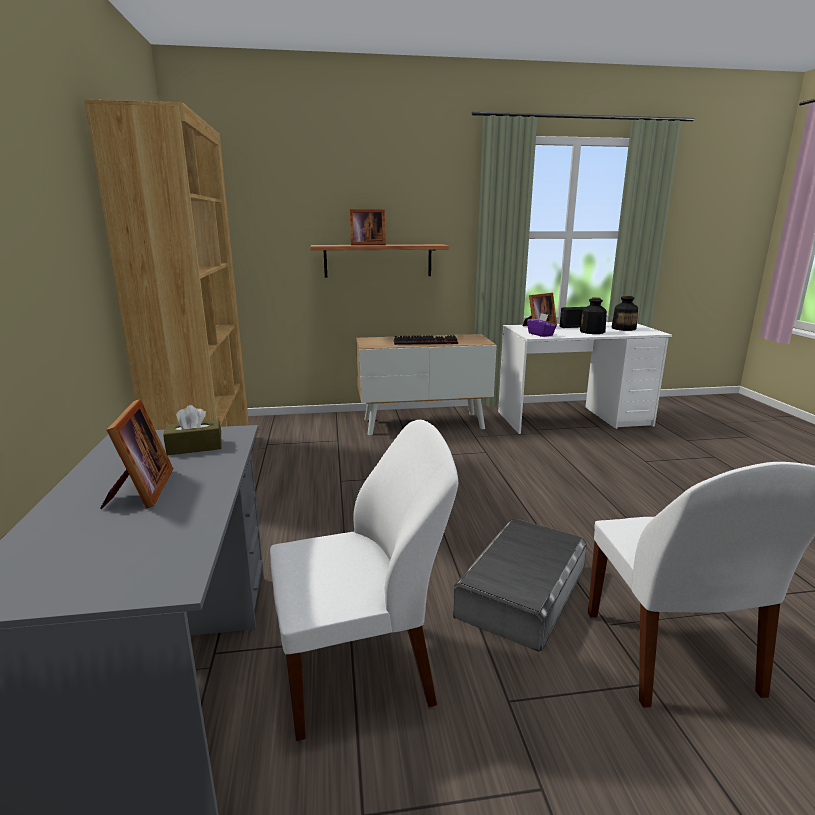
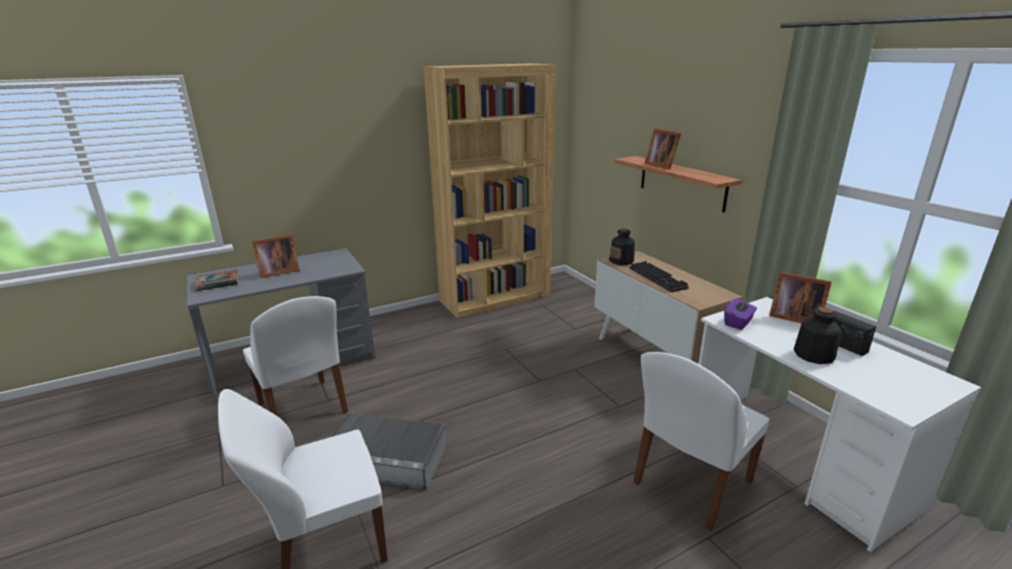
camera: 70 degrees right, 5 degrees up
(96, 563) = (217, 283): none -> book
(195, 447) = (328, 267): brown tissue box -> none
(592, 452) = (690, 484): none -> white chair
(623, 328) = (889, 380): bottle -> bottle (621, 261)

